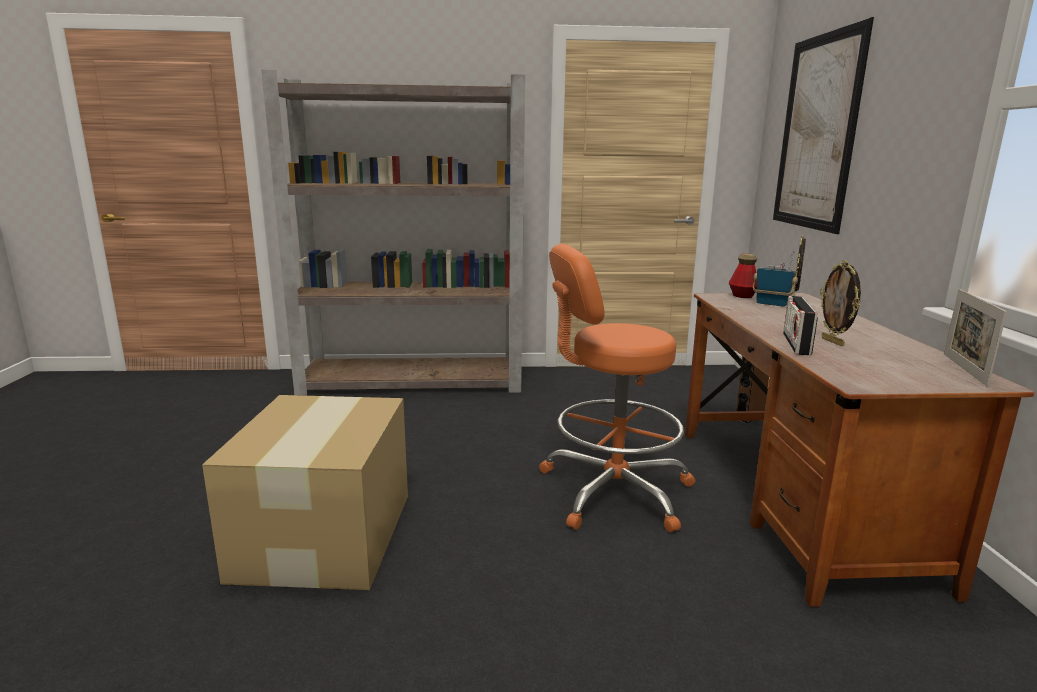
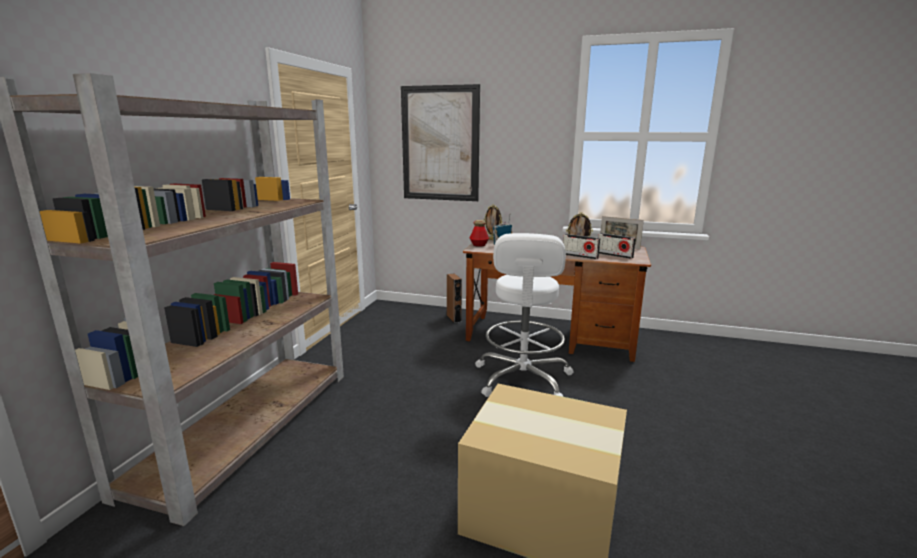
camera: 70 degrees left, 0 degrees up
(612, 492) = (522, 379): orange stool -> white stool
(863, 366) = (614, 255): none -> radio

